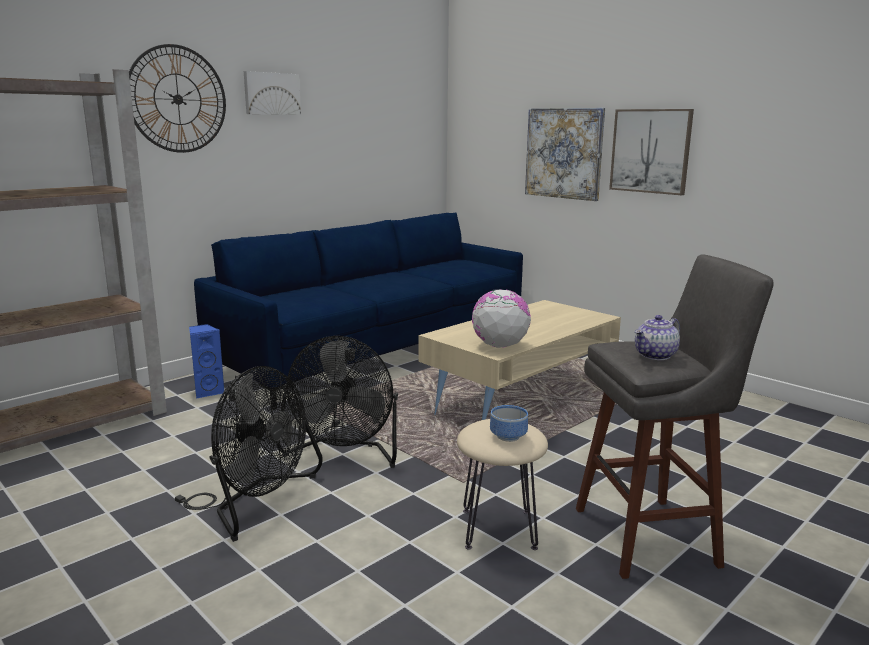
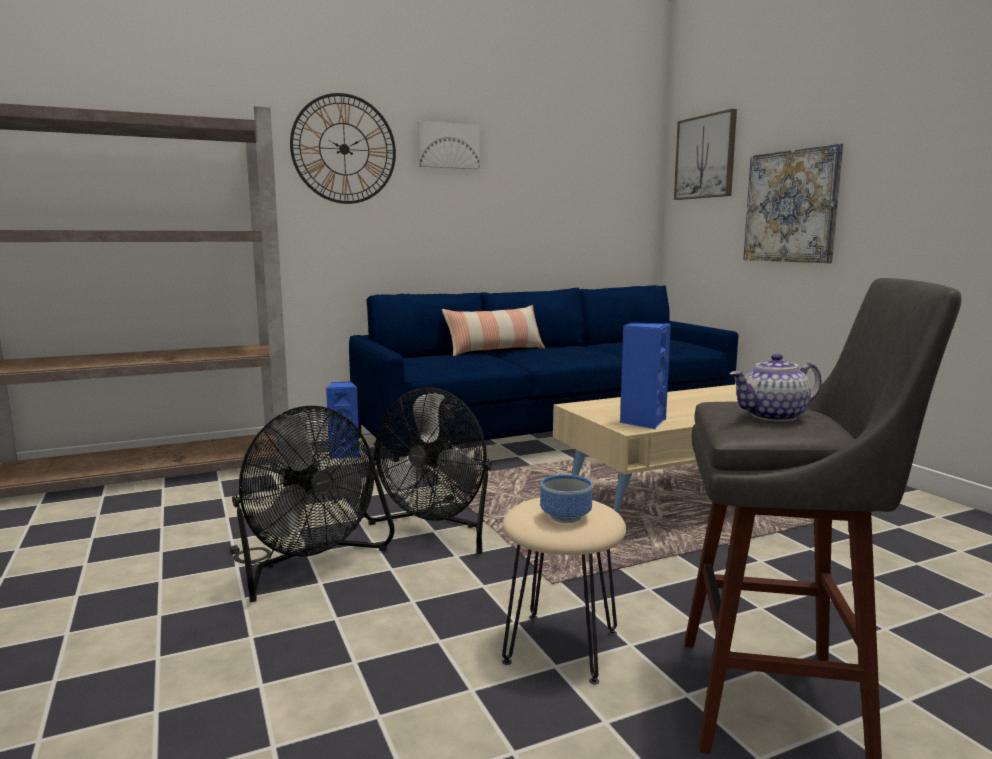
camera: 20 degrees right, 5 degrees down
(332, 283) = (495, 351): none -> pillow
(499, 346) = (642, 422): globe -> blue speaker
(650, 151) = (901, 192): picture -> picture (705, 157)

